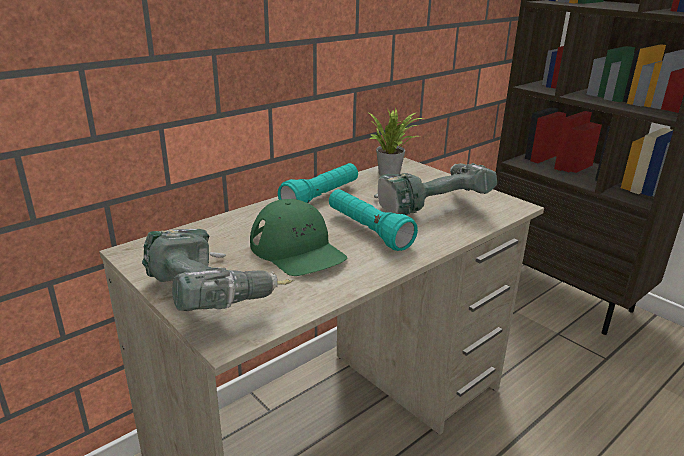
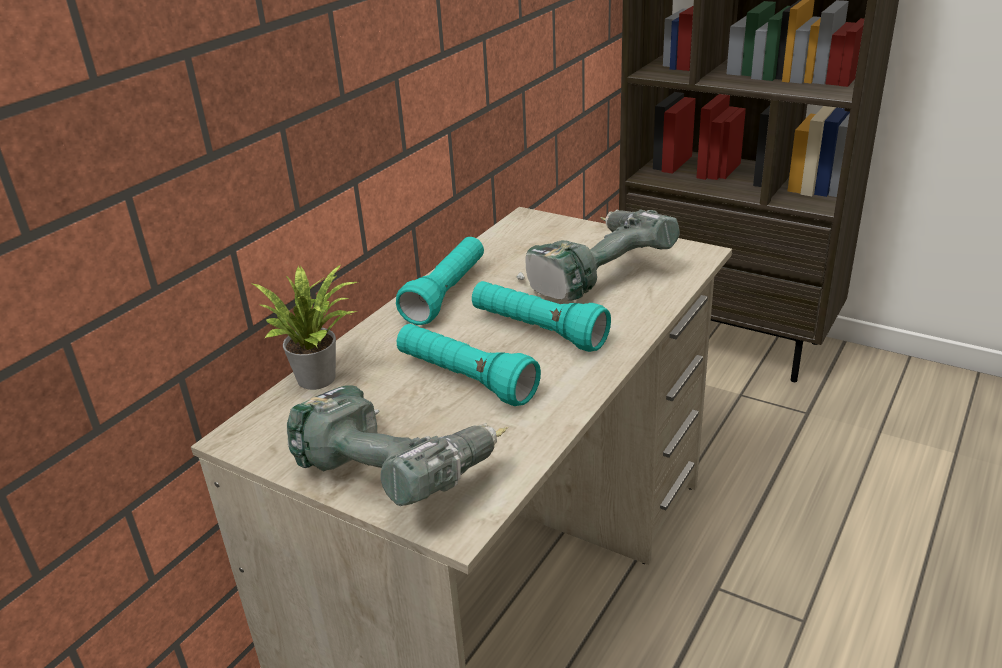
camera: 15 degrees left, 5 degrees up
(297, 250) = (465, 380): green cap -> turquoise flashlight
(392, 173) = (517, 235): potted plant -> potted plant (321, 376)

